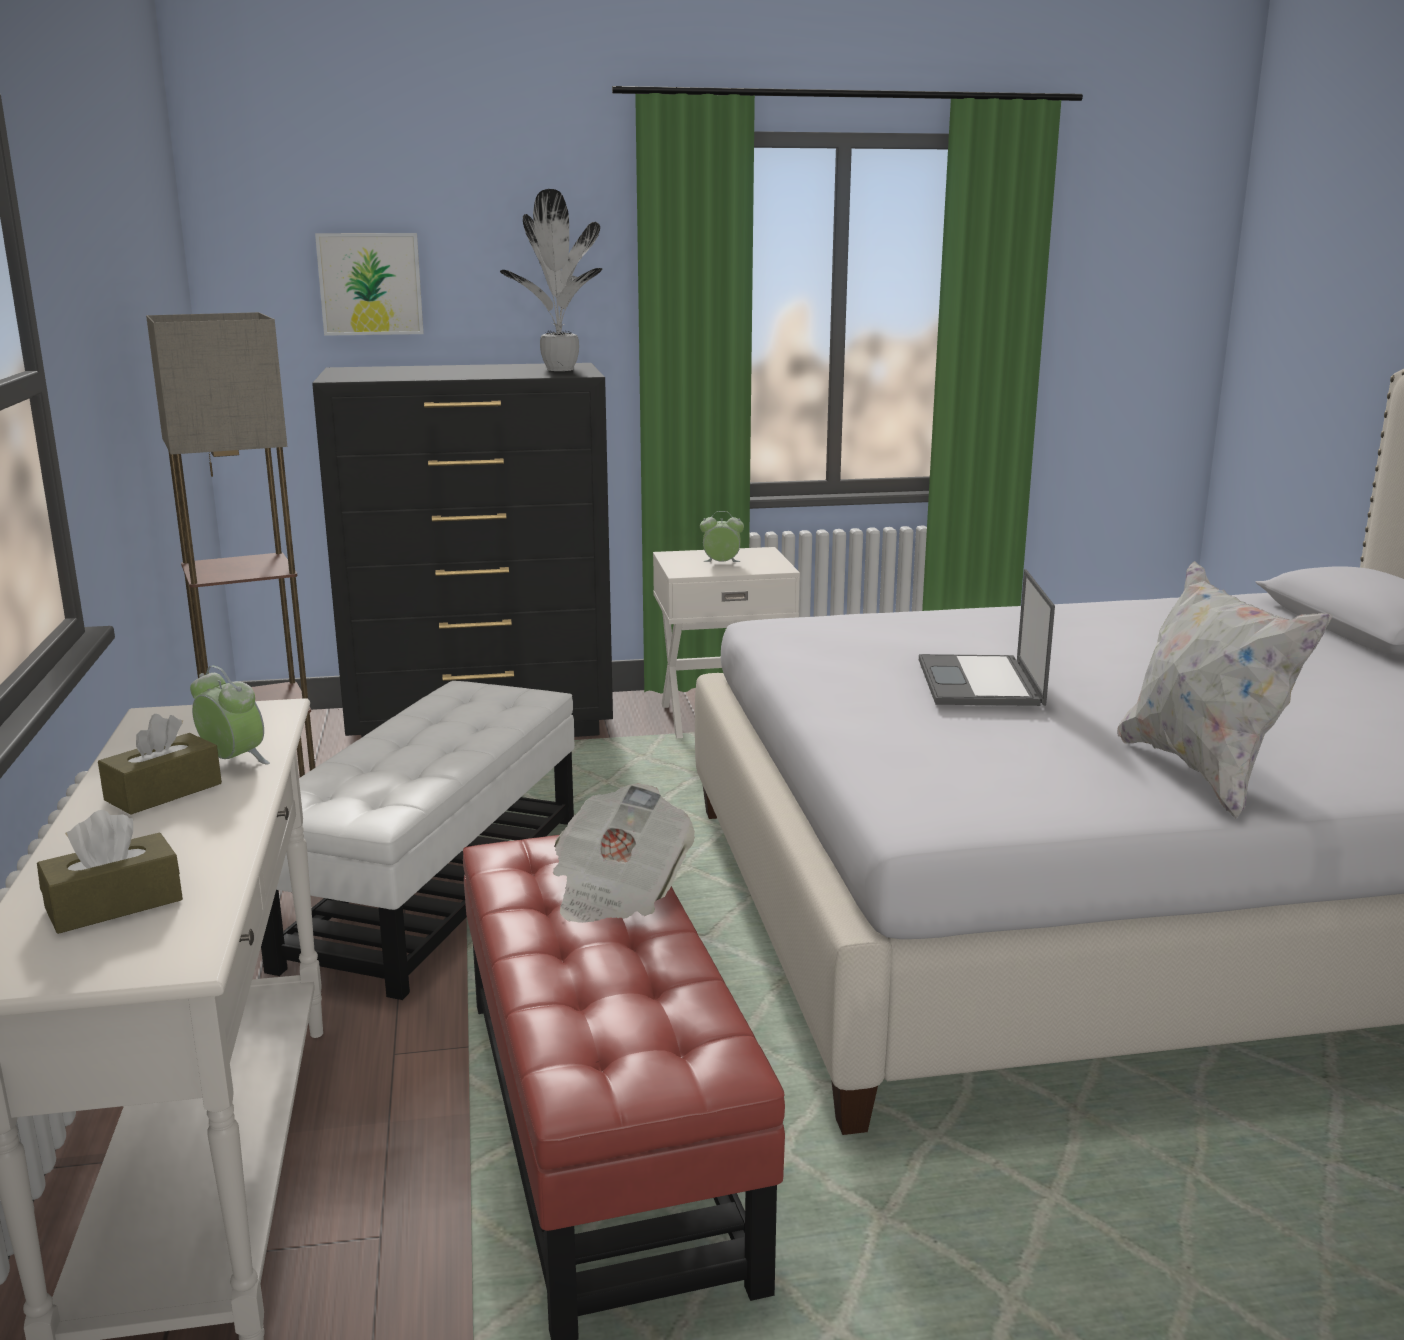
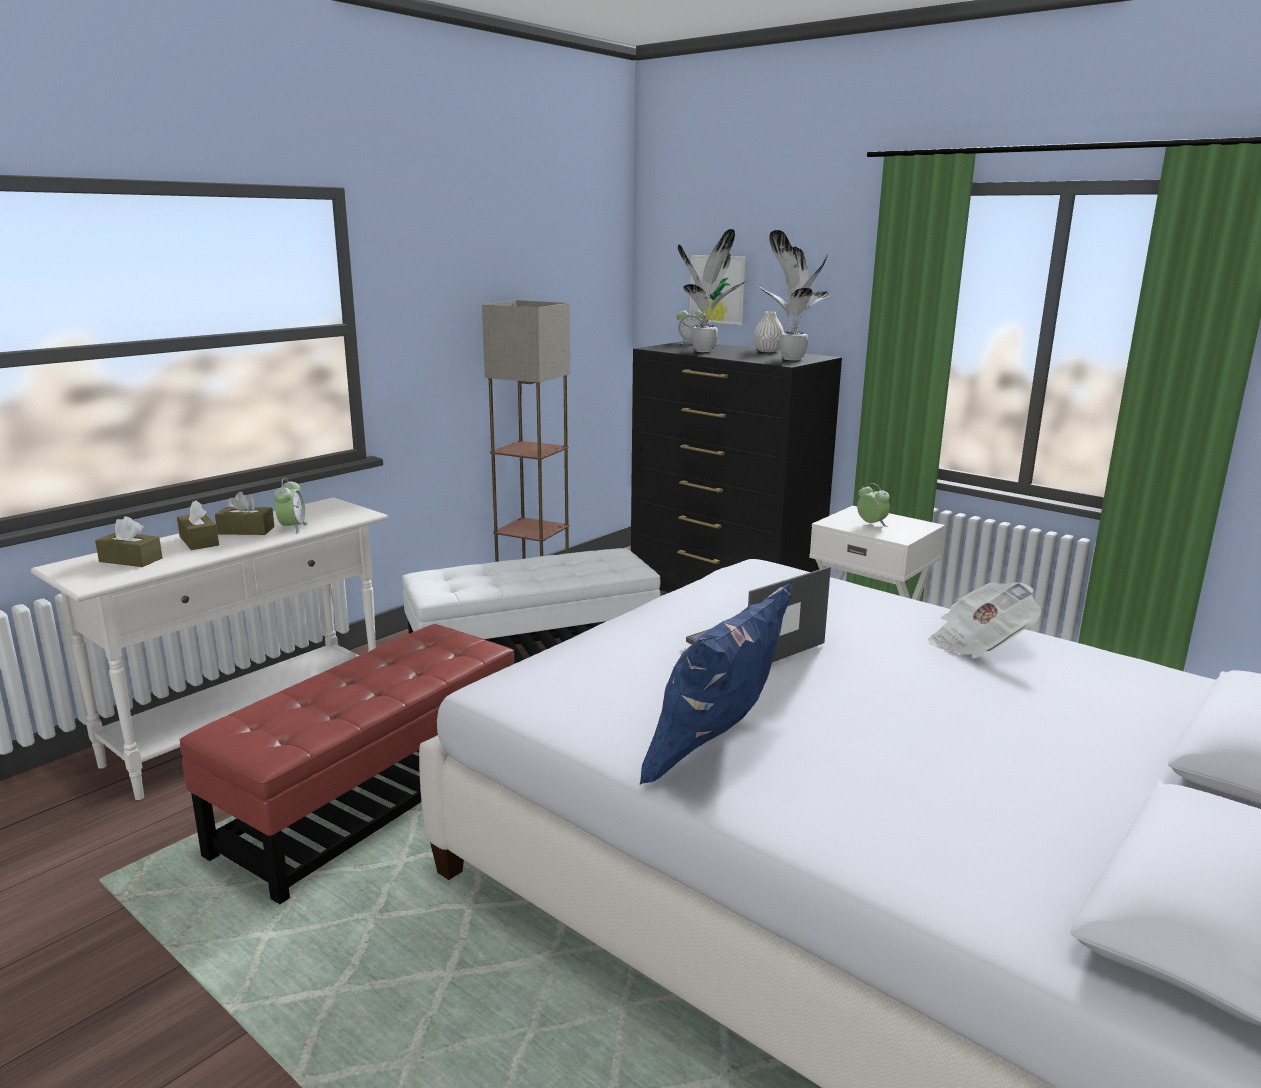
camera: 50 degrees right, 0 degrees up
(135, 834) = (199, 541): none -> brown tissue box
(349, 369) = (690, 343): none -> alarm clock
(422, 374) = (705, 351): none -> potted plant
(489, 366) = (768, 351): none -> white vase
(618, 890) = (422, 670): newspaper -> newspaper (979, 643)
(1201, 772) = (715, 754): white pillow -> blue pillow

